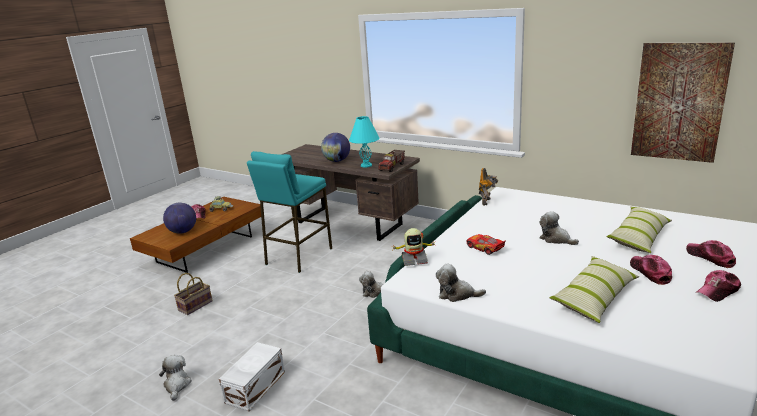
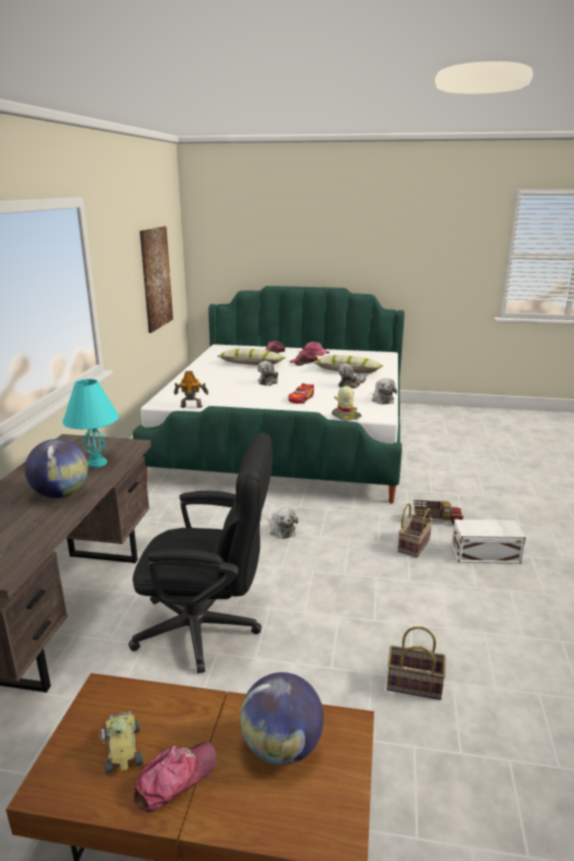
camera: 115 degrees left, 0 degrees up
(177, 385) = (542, 607): plush toy -> plush toy (350, 385)
(298, 256) = (208, 629): turquoise stool -> black office chair
(304, 350) = (413, 544): none -> basket
(392, 167) = (110, 443): toy truck -> toy truck (436, 520)

